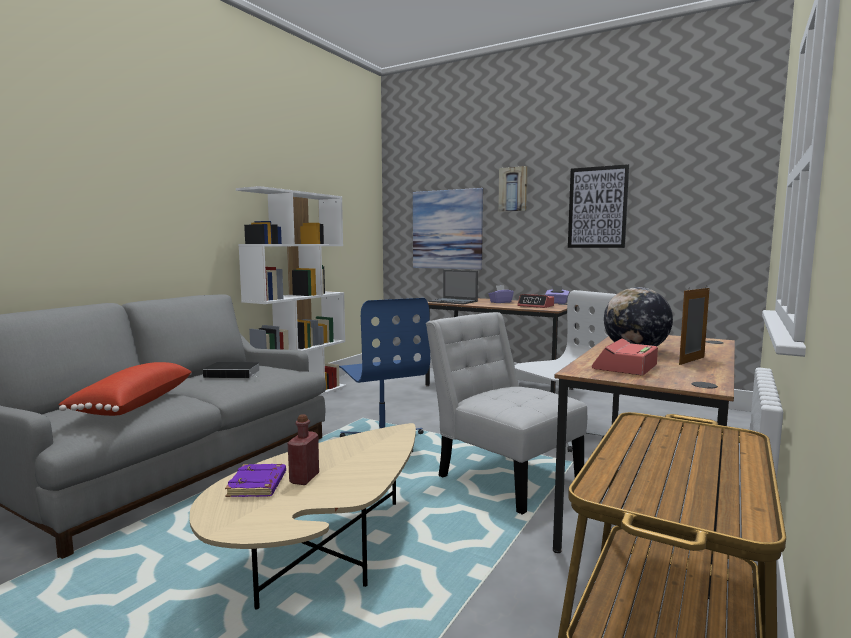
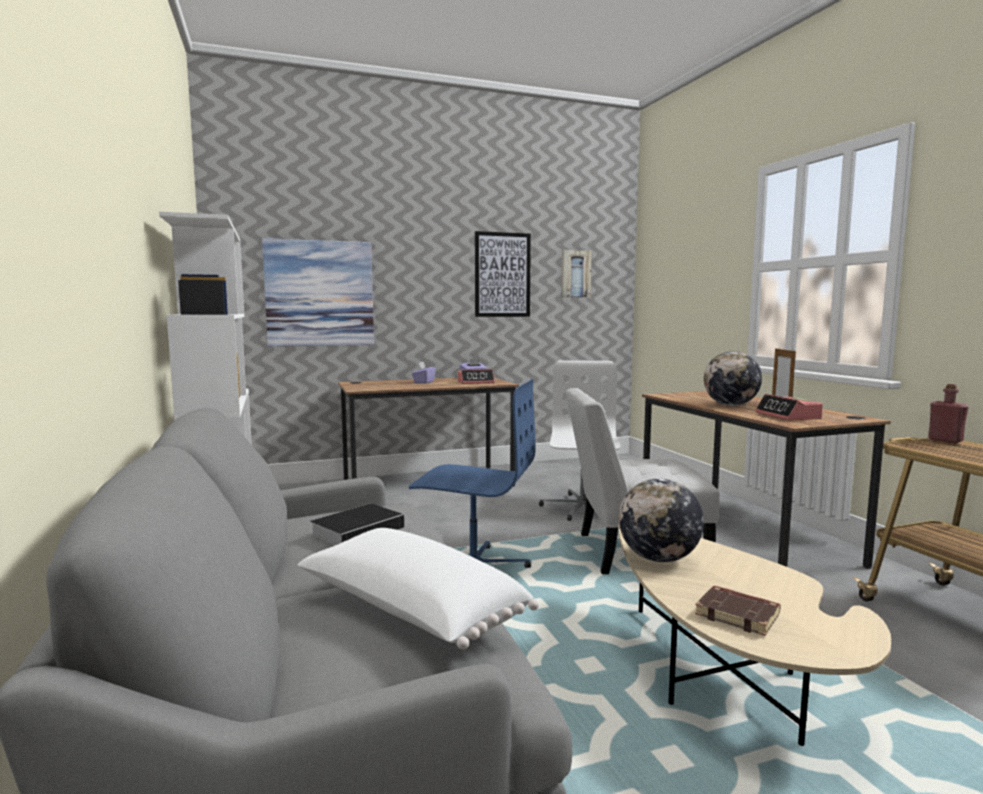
camera: 50 degrees left, 0 degrees up
(132, 404) = (409, 612): red pillow -> white pillow
(258, 485) = (738, 615): purple book -> brown book
(304, 478) = (737, 591): red bottle -> red bottle (945, 440)
(339, 447) = (659, 559): none -> globe
(453, 301) = (375, 387): laptop -> none
(513, 189) = (410, 248): picture -> picture (575, 274)

